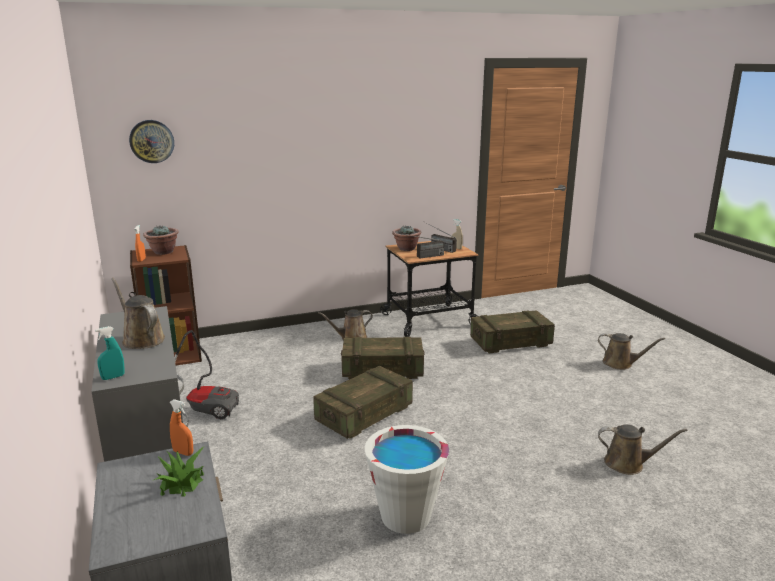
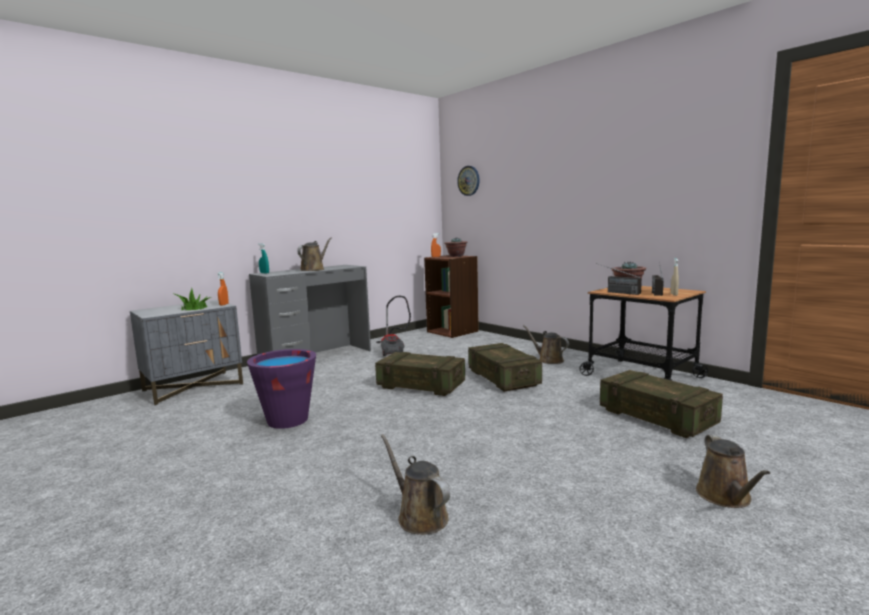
camera: 70 degrees right, 10 degrees down
(405, 516) = (287, 420): white bucket -> purple bucket
(628, 464) = (419, 516): brown watering can -> brown watering can turned 150 degrees clockwise

